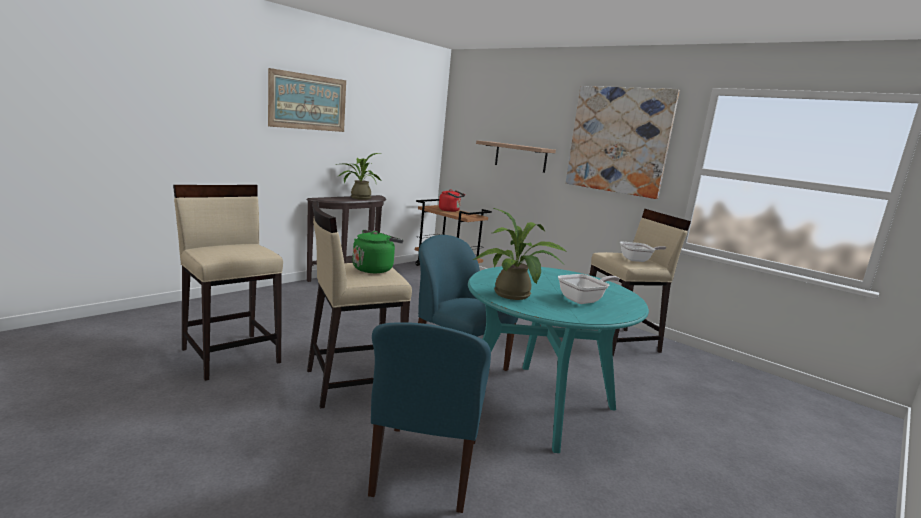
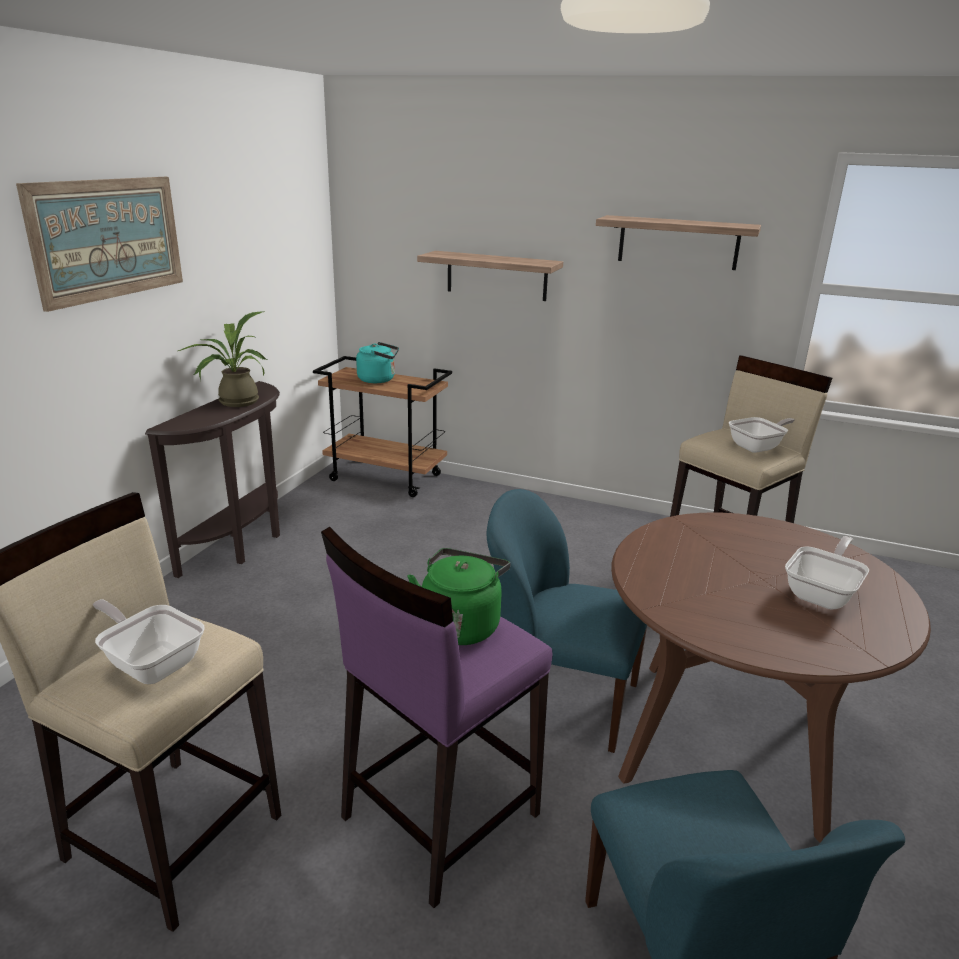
camera: 20 degrees left, 10 degrees up
(231, 250) = (151, 662): none -> frying pan
(352, 383) = (438, 815): beige stool -> purple stool
(450, 210) = (379, 379): red kettle -> turquoise kettle
(515, 296) = (737, 624): potted plant -> none
(538, 403) = (727, 742): turquoise dining table -> brown dining table
(618, 140) = (678, 242): picture -> shelf

